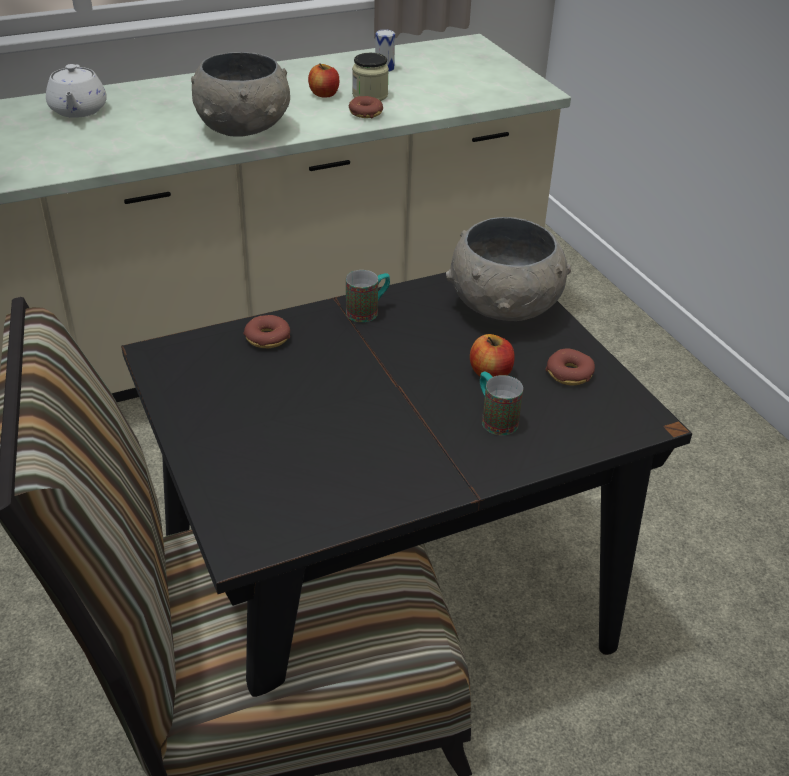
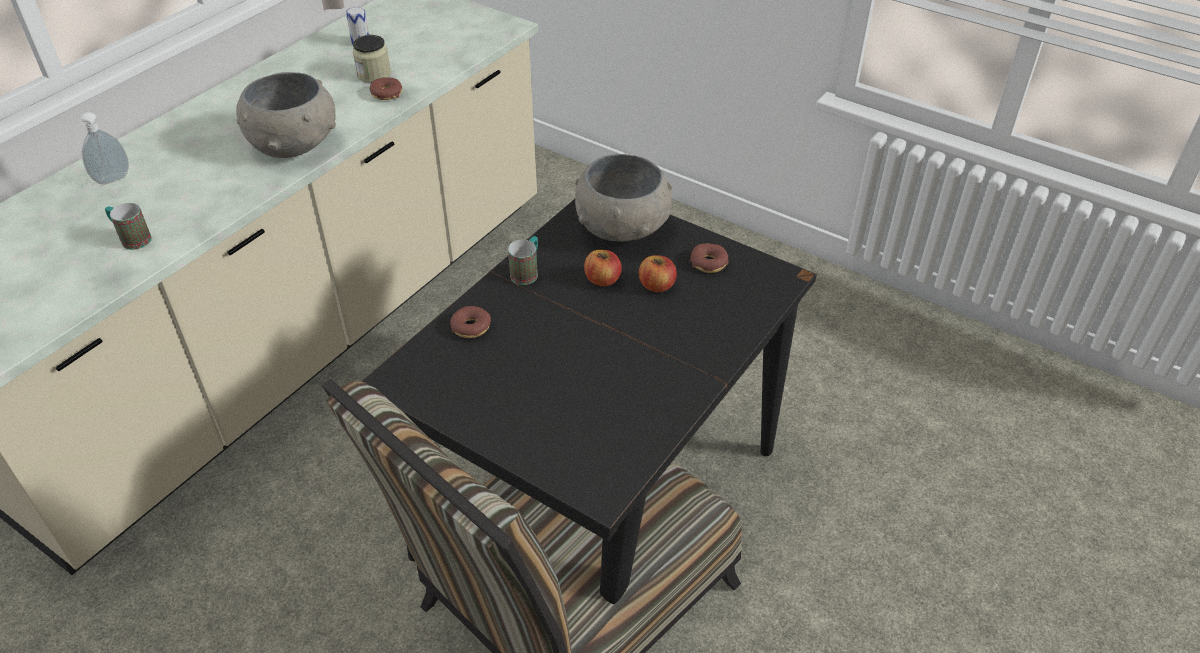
camera: 30 degrees left, 5 degrees up
(78, 110) = (114, 180): white teapot -> soap dispenser
(324, 94) = (333, 86): apple -> apple (602, 280)
(494, 418) = (688, 319): mug -> mug (131, 239)

